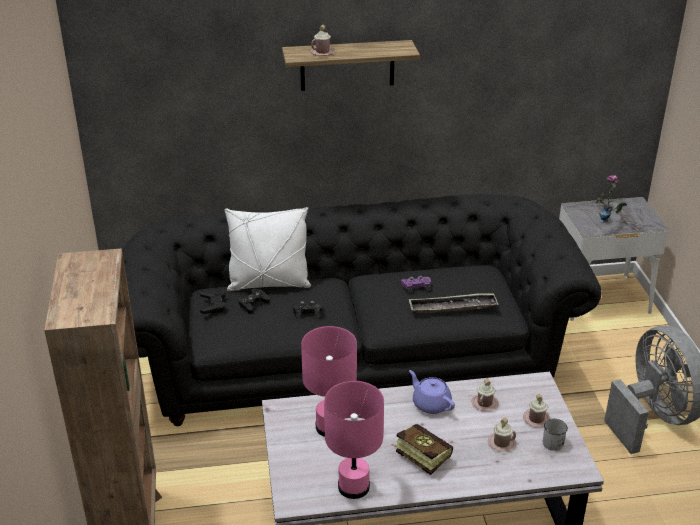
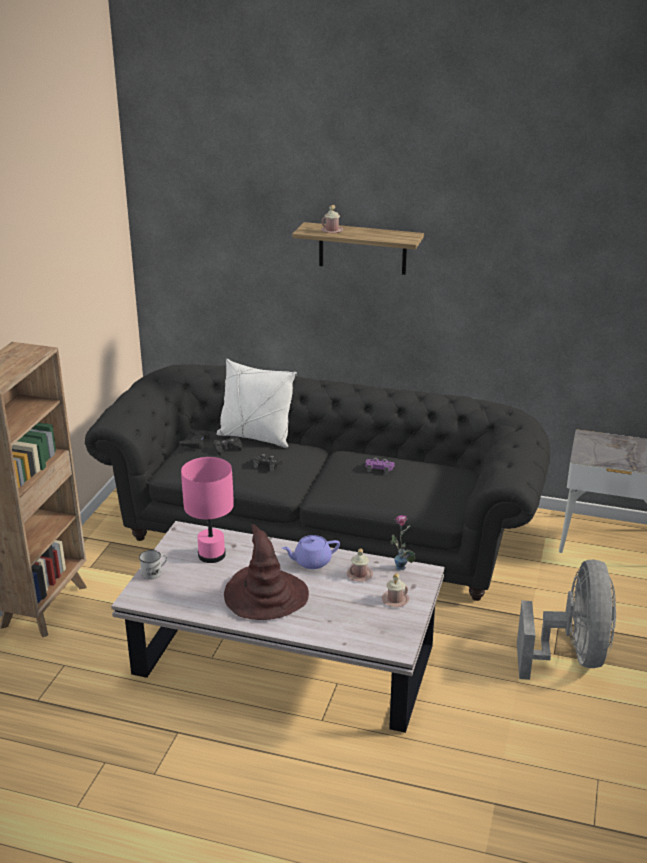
camera: 25 degrees right, 5 degrees down
(353, 487) = (190, 602): pink table lamp -> none
(418, 455) = (265, 596): book -> brown hat
(430, 404) = (311, 561): purple teapot -> purple teapot turned 90 degrees counterclockwise
(452, 307) = (397, 493): tray -> none
(501, 443) = (346, 608): pink mug -> none
(554, 441) = (395, 621): white mug -> white mug (154, 572)
(607, 223) = (608, 456): vase -> vase (401, 572)

